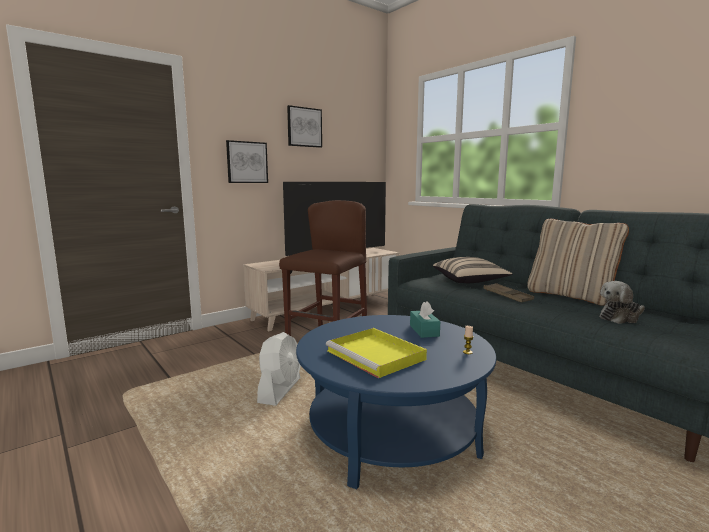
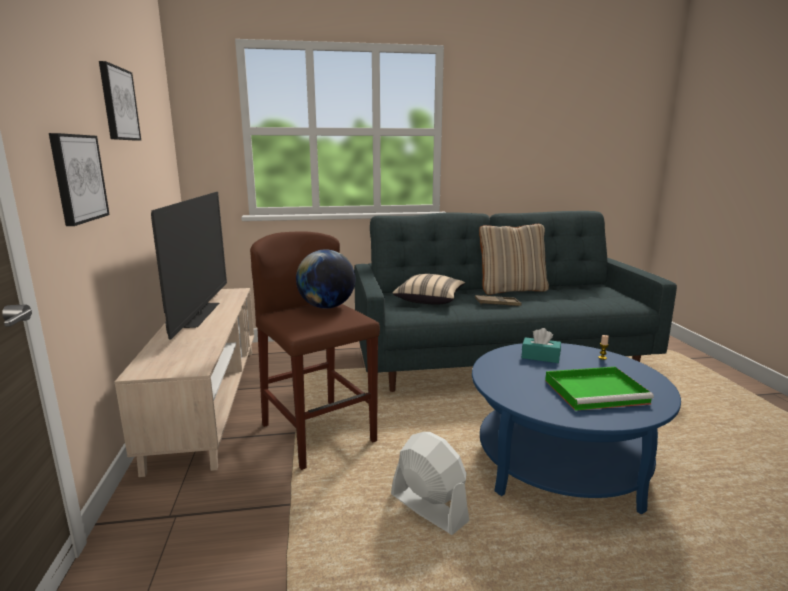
camera: 60 degrees left, 5 degrees up
(338, 252) = (327, 307): none -> globe
(377, 355) = (597, 391): yellow tray -> green tray
(620, 317) = (572, 296): plush toy -> none

